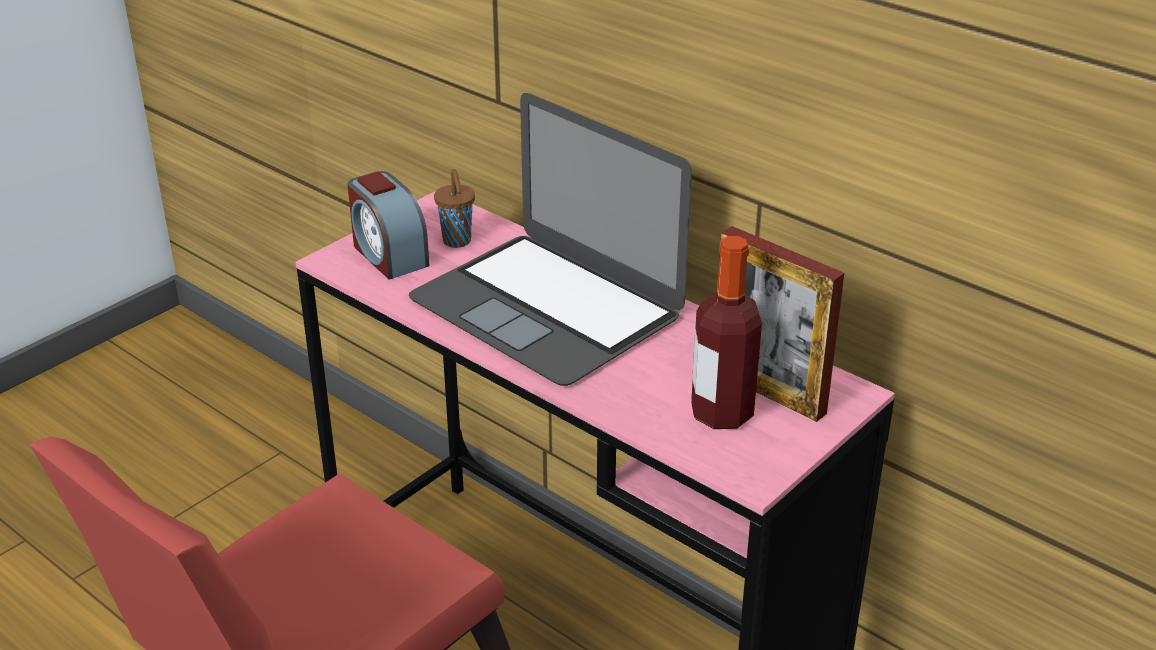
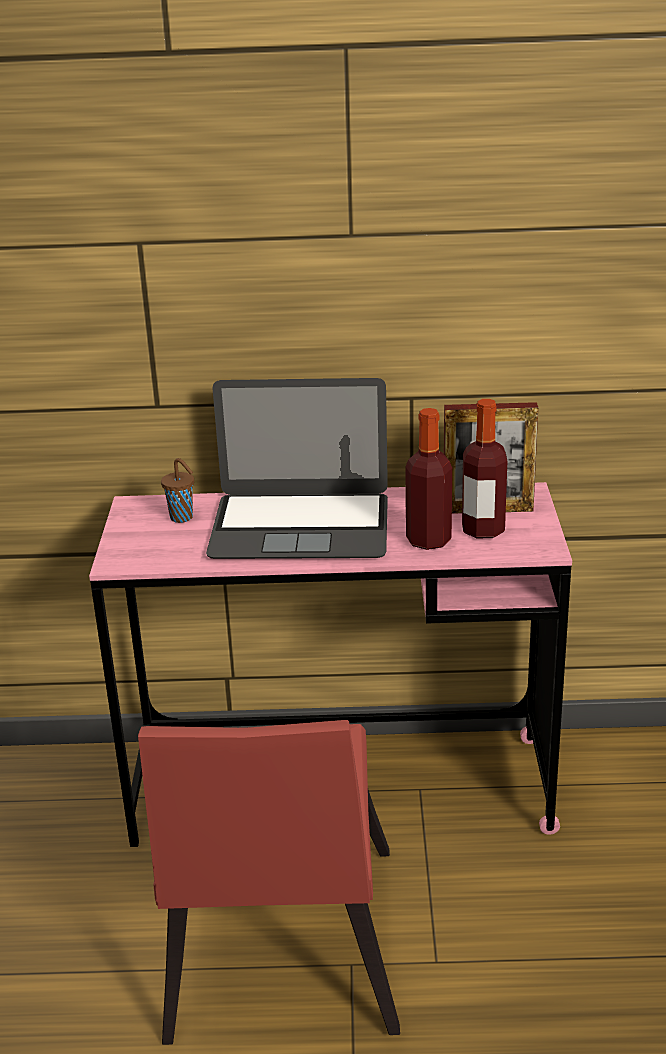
camera: 40 degrees left, 5 degrees down
(388, 254) = (149, 544): alarm clock -> none
(644, 393) = (428, 540): none -> bottle

